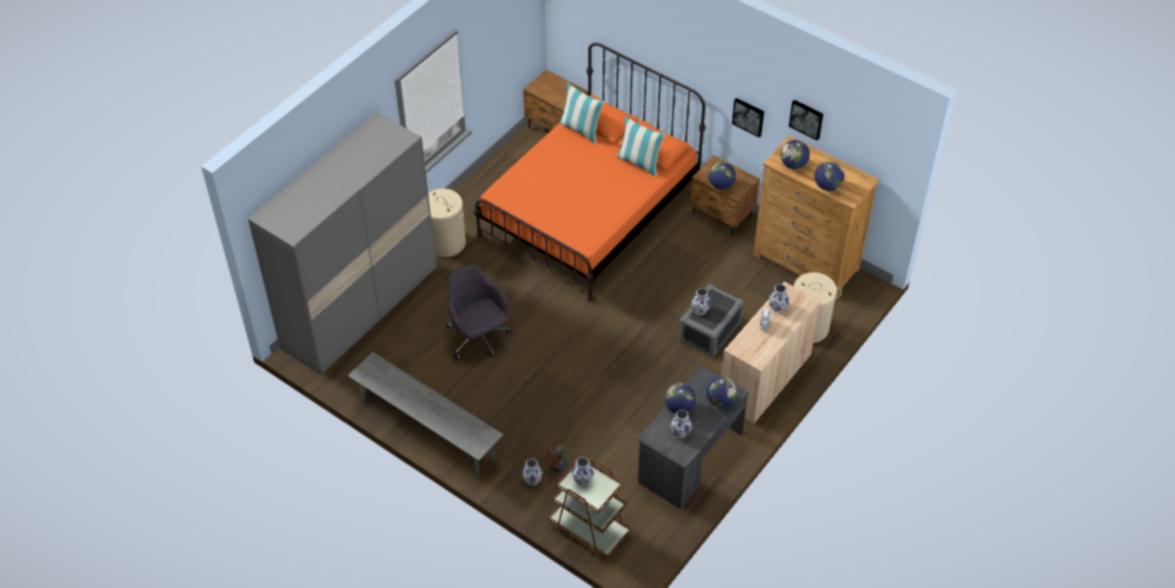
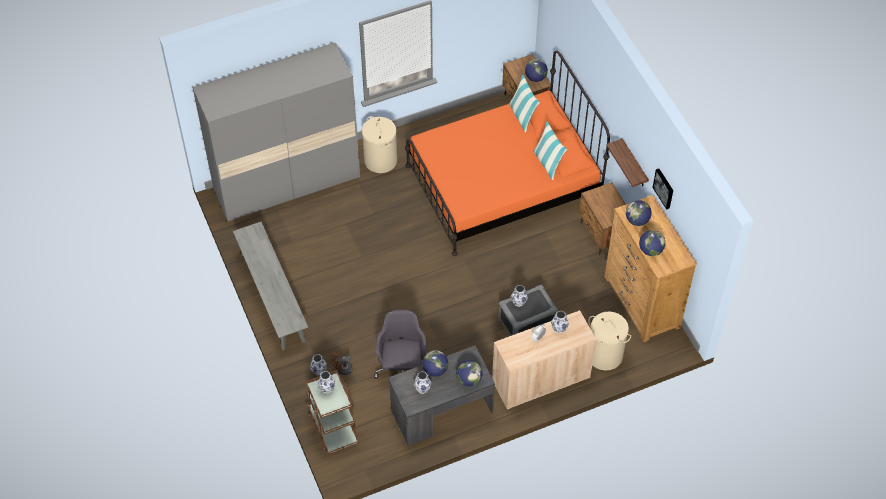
camera: 30 degrees right, 5 degrees up
(478, 337) = (354, 245): grey office chair -> grey office chair (402, 367)
(721, 185) = (599, 209): globe -> globe (535, 78)
(749, 116) = (634, 164): picture -> shelf

